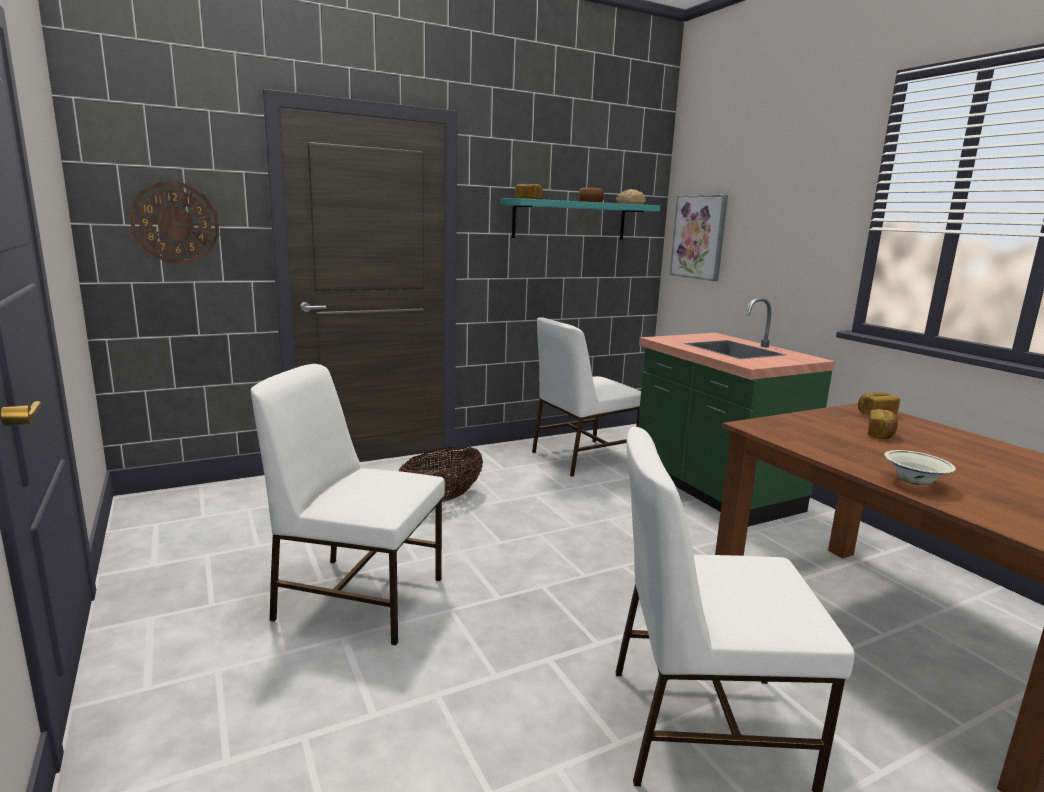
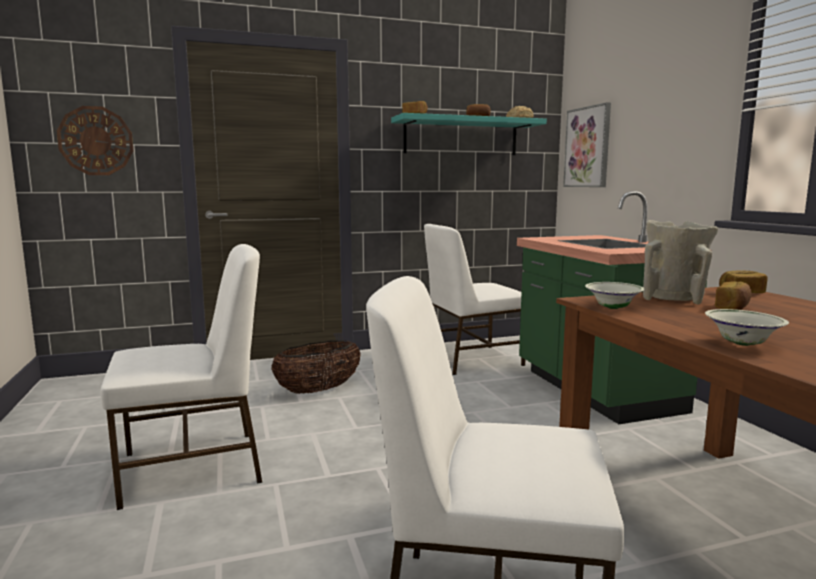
camera: 10 degrees right, 5 degrees down
(358, 597) = (195, 467): white chair -> white chair turned 135 degrees clockwise
(782, 437) = (612, 308): none -> white bowl
(824, 423) = (673, 299): none -> beige vase

